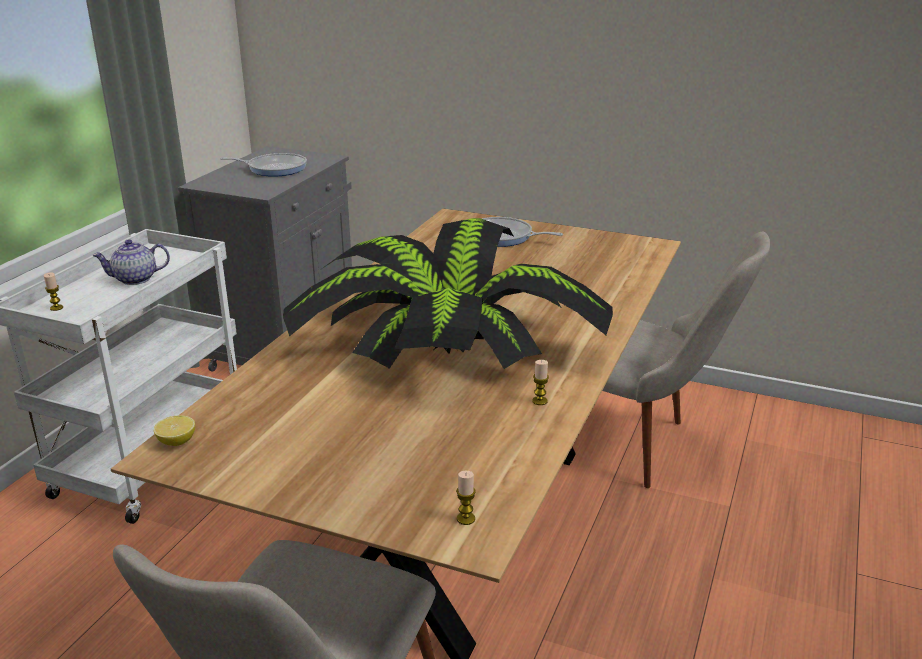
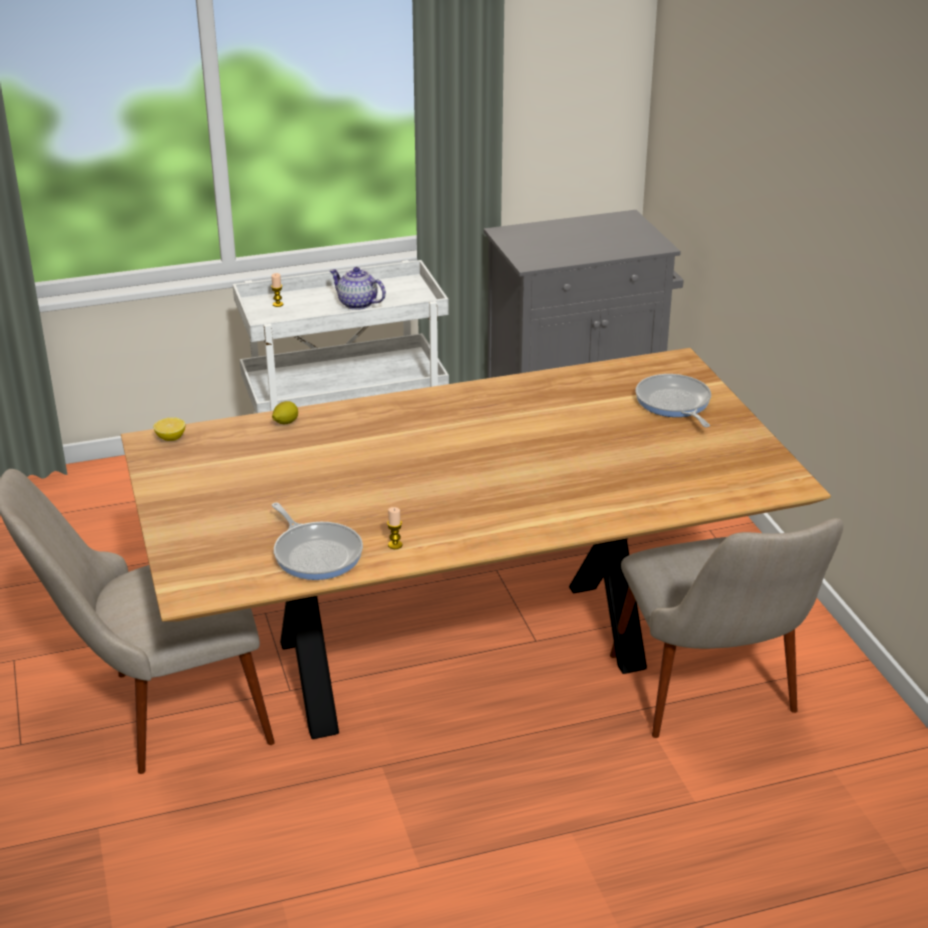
camera: 50 degrees right, 5 degrees up
(264, 375) = (285, 422): none -> lemon
(274, 168) = (588, 239): frying pan -> frying pan (316, 553)
(445, 339) = (436, 464): potted plant -> none
(465, 519) = (208, 579): candle -> none

